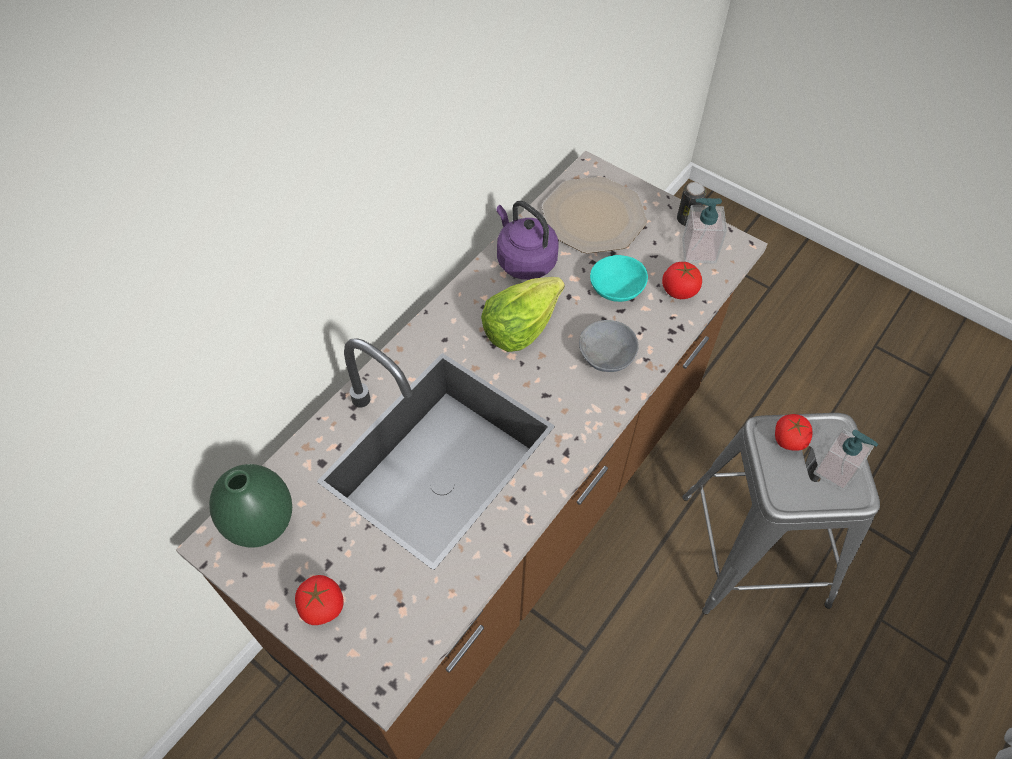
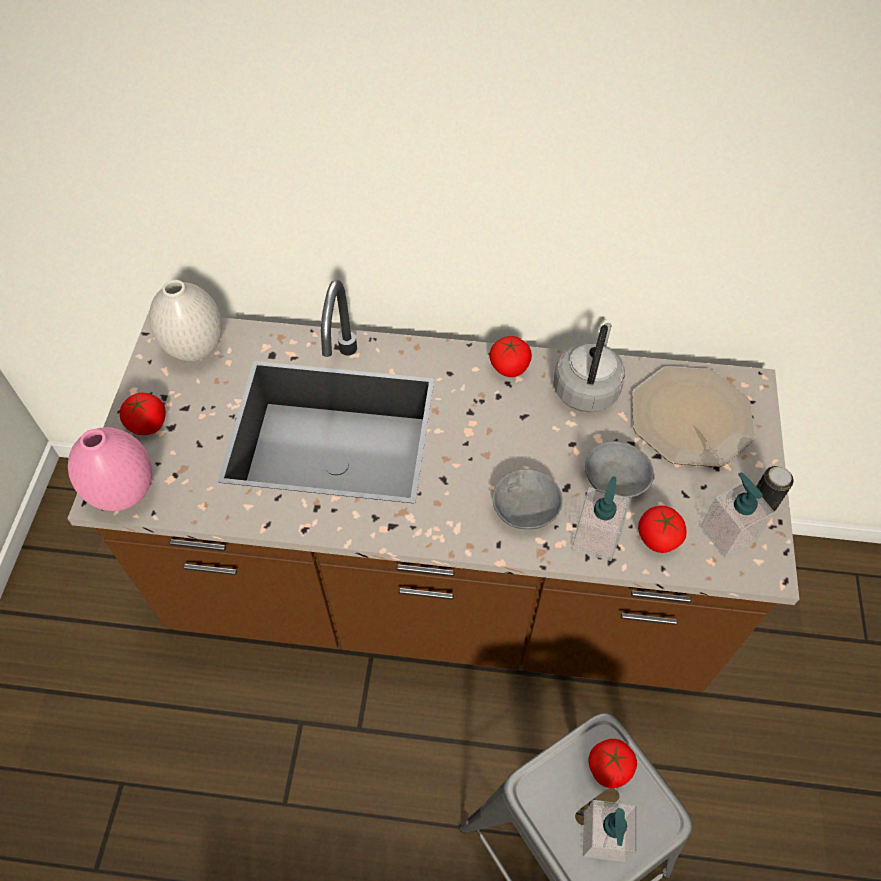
camera: 60 degrees right, 0 degrees up
(262, 526) = (195, 349): green vase -> white vase
(390, 660) = (124, 492): none -> pink vase
(468, 297) = (509, 367): none -> tomato
(520, 326) = (507, 422): lettuce -> none
(524, 260) = (586, 387): purple kettle -> grey kettle
(616, 286) = (617, 478): turquoise bowl -> grey bowl
(658, 326) = (595, 538): none -> soap dispenser

